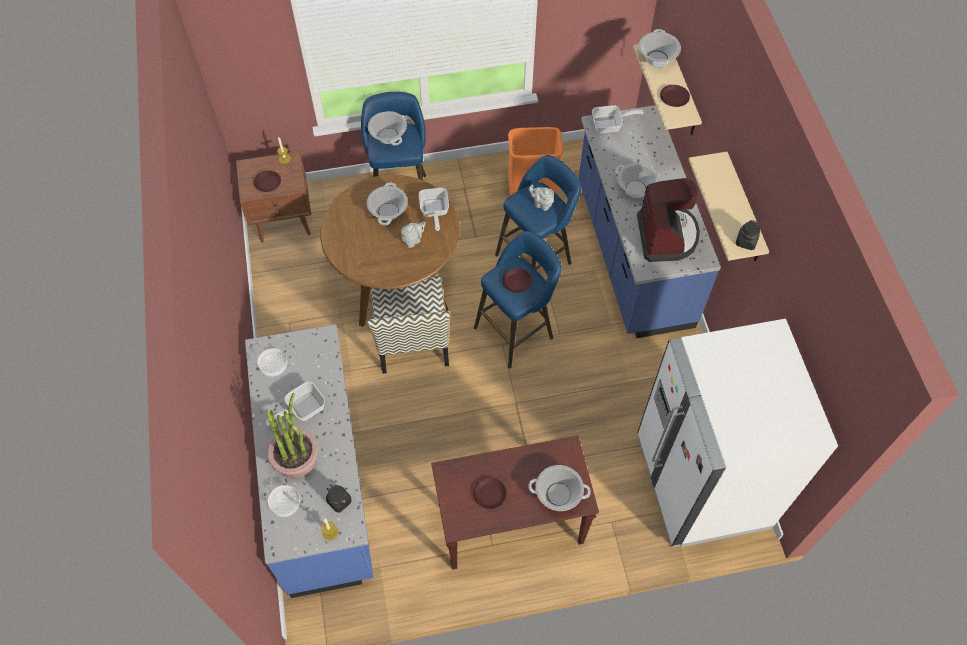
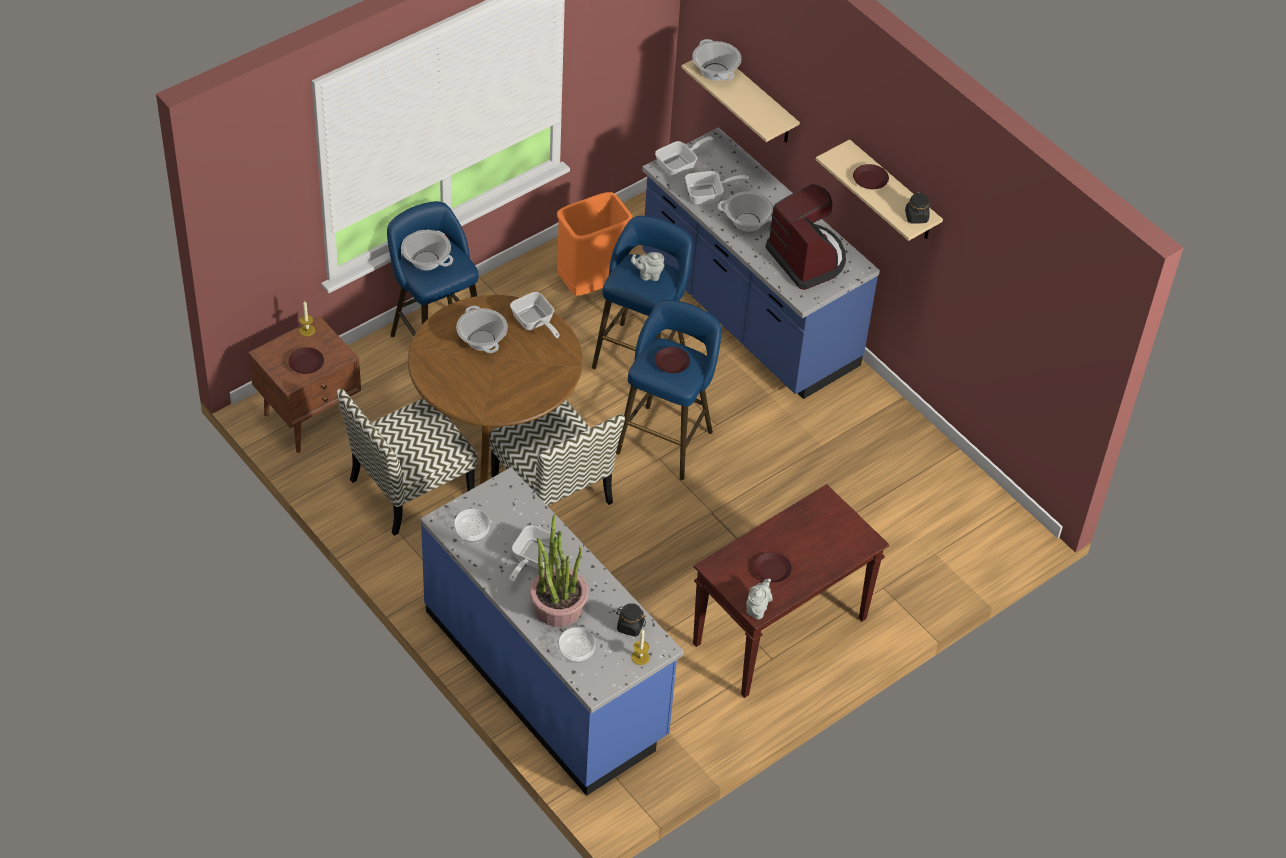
camera: 30 degrees left, 10 degrees down
(317, 298) = (410, 488): none -> chair
(413, 240) = (530, 360): grey teapot -> grey teapot (757, 608)
(558, 494) = (840, 544): cooking pot -> none
(618, 157) = (708, 195): none -> frying pan
(674, 98) = (757, 107): brown plate -> brown plate (870, 179)
(701, 482) = (952, 514): white fridge -> none

